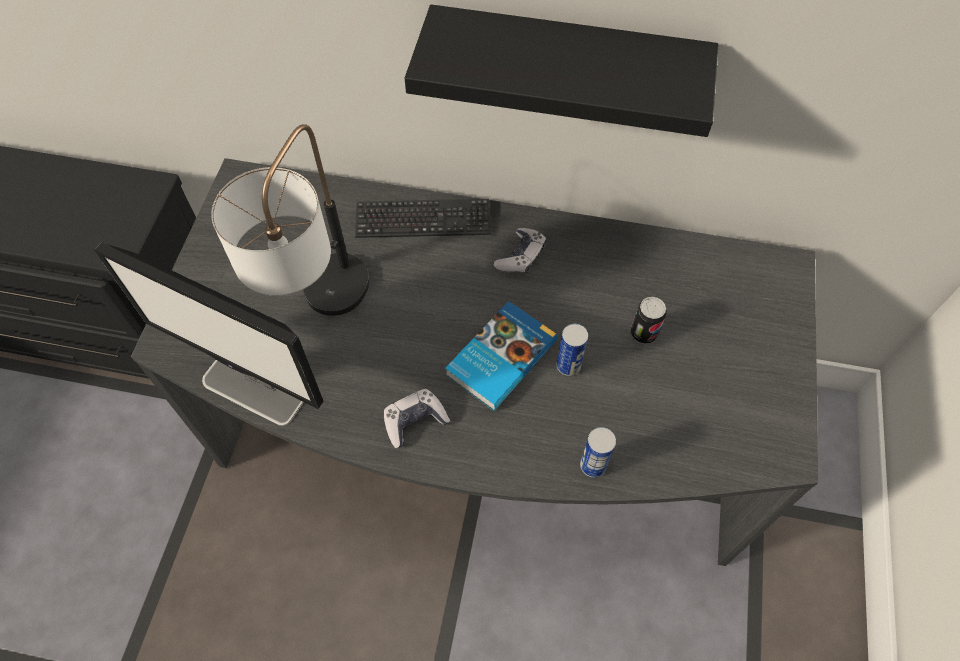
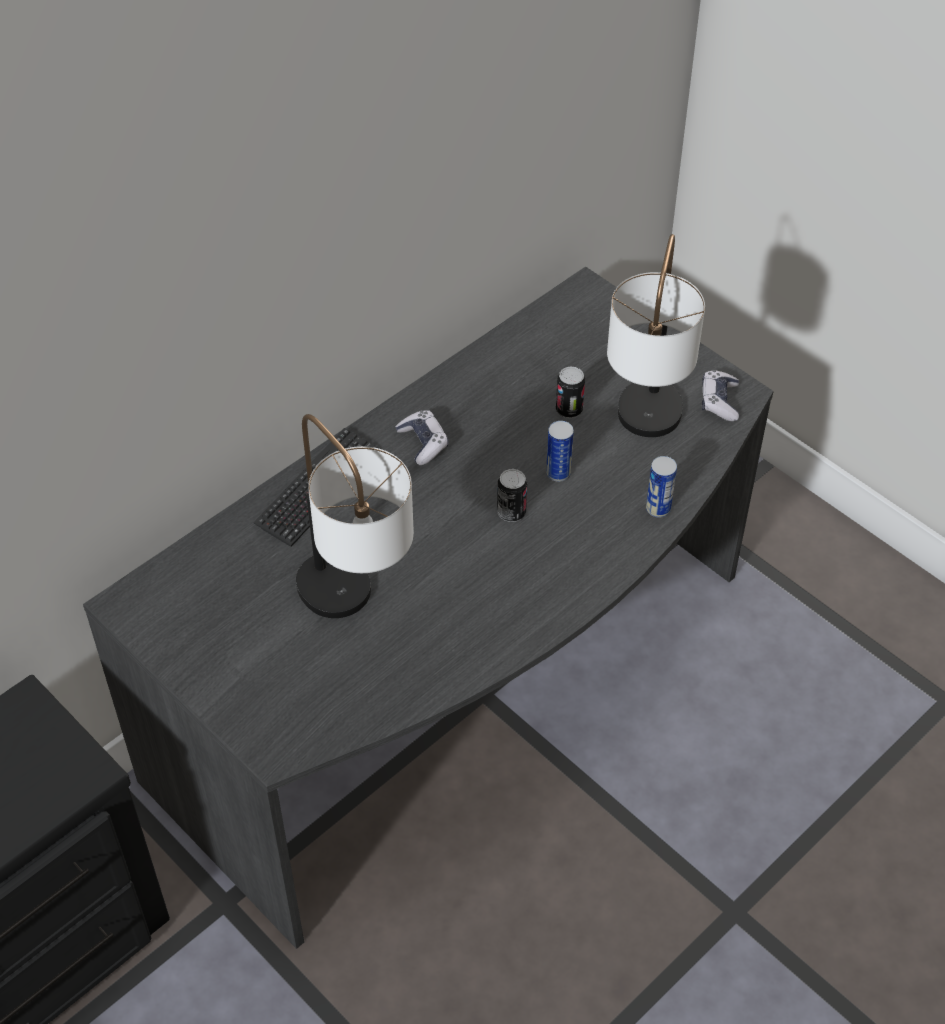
camera: 55 degrees left, 10 degrees down
(254, 390) = (393, 702): monitor -> none
(414, 421) = (524, 601): game controller -> game controller (719, 401)
(499, 357) = (511, 512): book -> can
(566, 68) = (372, 251): black shelf -> none
(664, 406) = (644, 437): none -> table lamp

